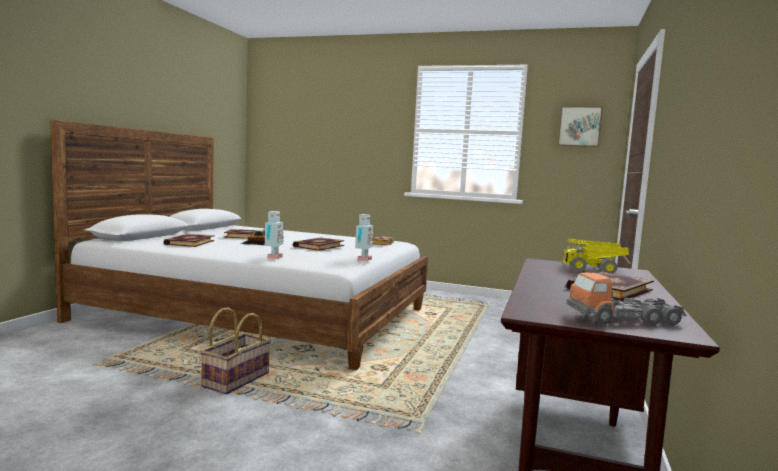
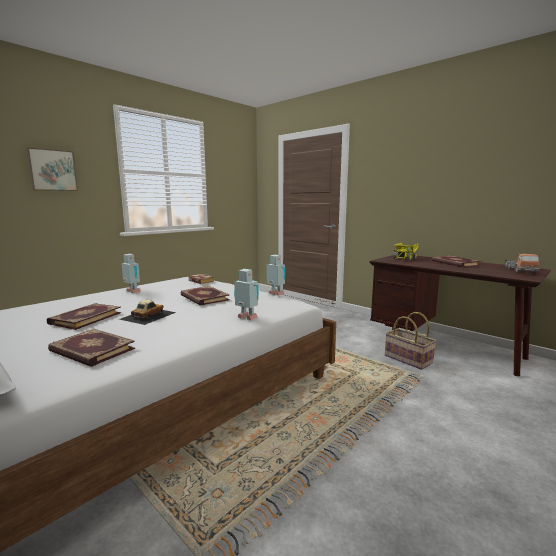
camera: 65 degrees left, 5 degrees up
(235, 379) = (321, 438): basket -> basket (407, 359)
(323, 236) = (132, 292): none -> toy robot
(579, 126) = (236, 172): picture -> picture (52, 170)

